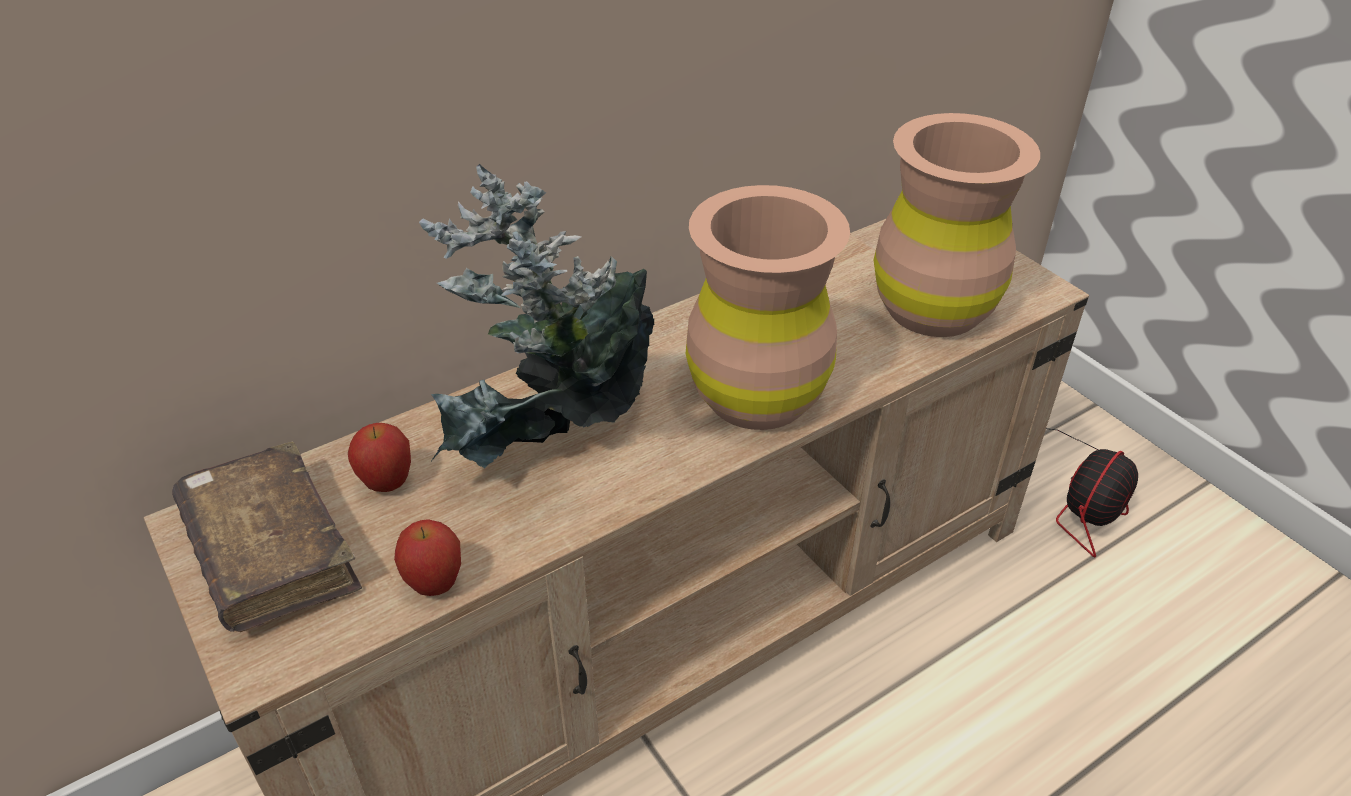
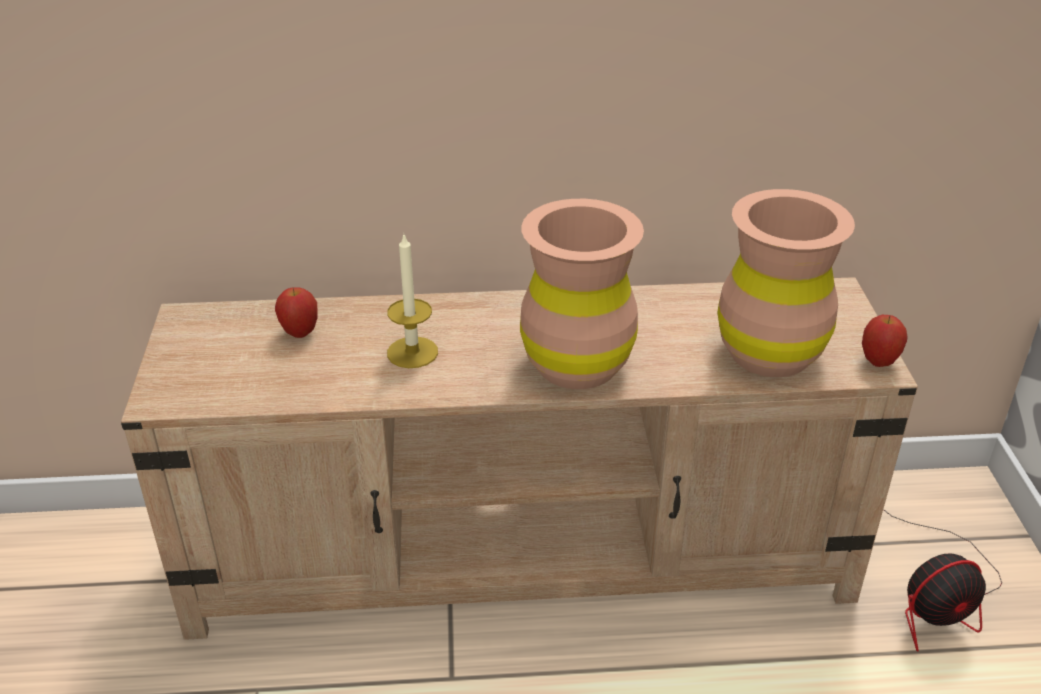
camera: 30 degrees right, 5 degrees down
(271, 552) = (208, 346): brown book -> none
(435, 584) = (280, 396): apple -> apple (878, 362)
(557, 454) = (412, 352): potted plant -> candle

